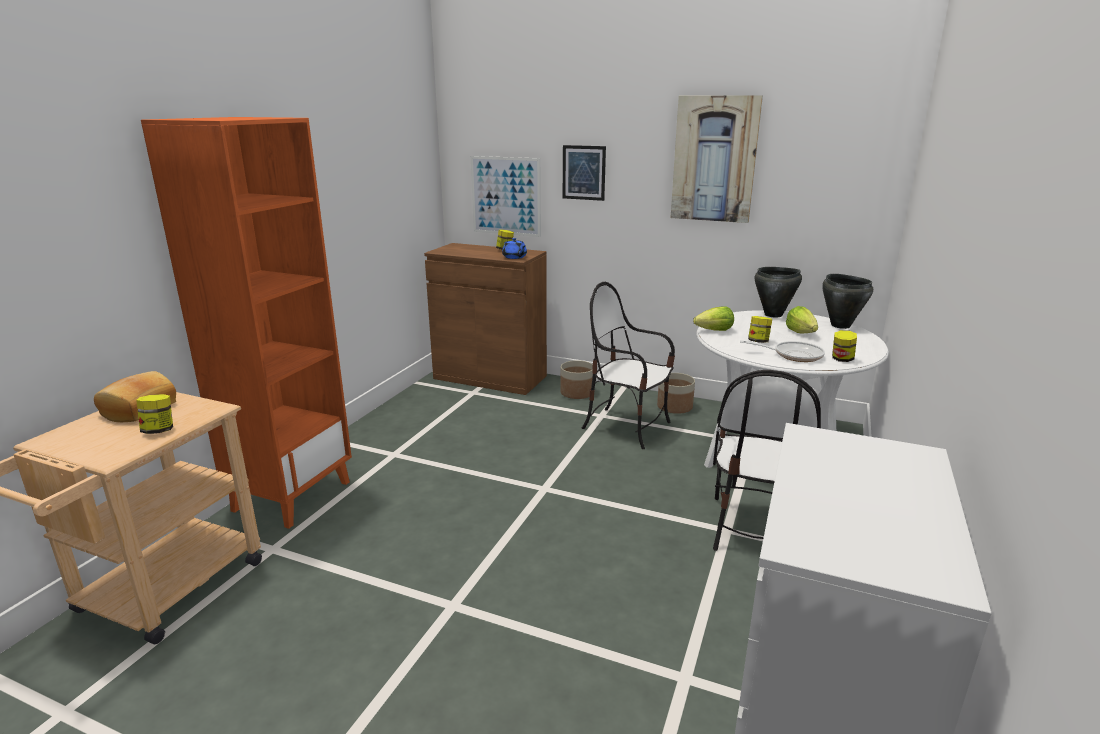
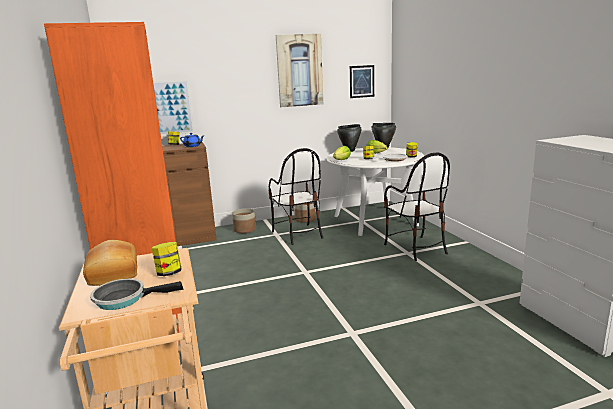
camera: 40 degrees left, 5 degrees down
(83, 442) = (124, 299): none -> frying pan
(583, 172) = (220, 86): picture -> picture (362, 81)
(627, 427) = (298, 234): chair -> chair turned 105 degrees counterclockwise

